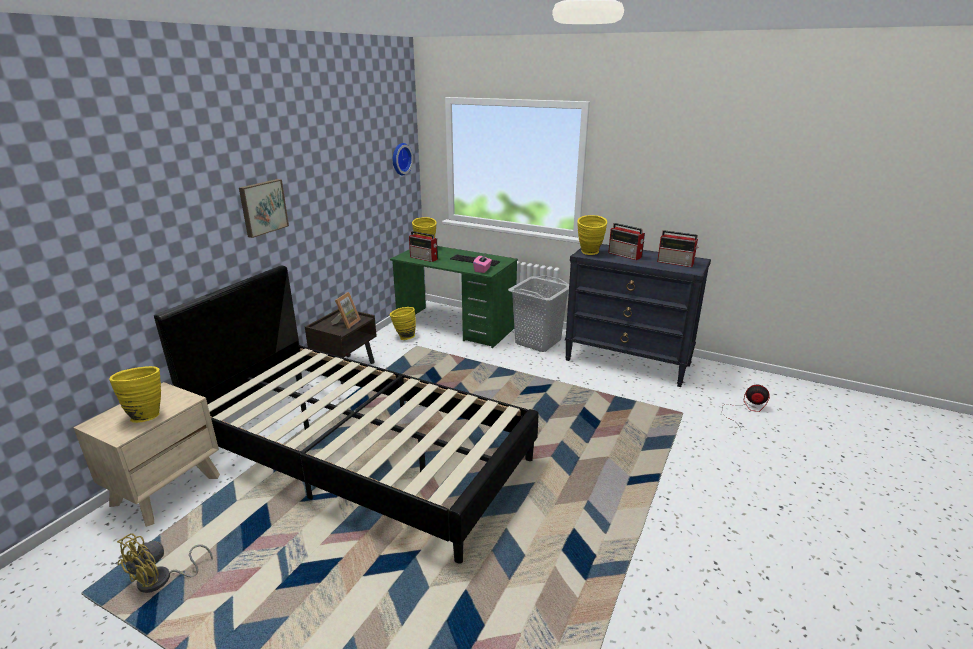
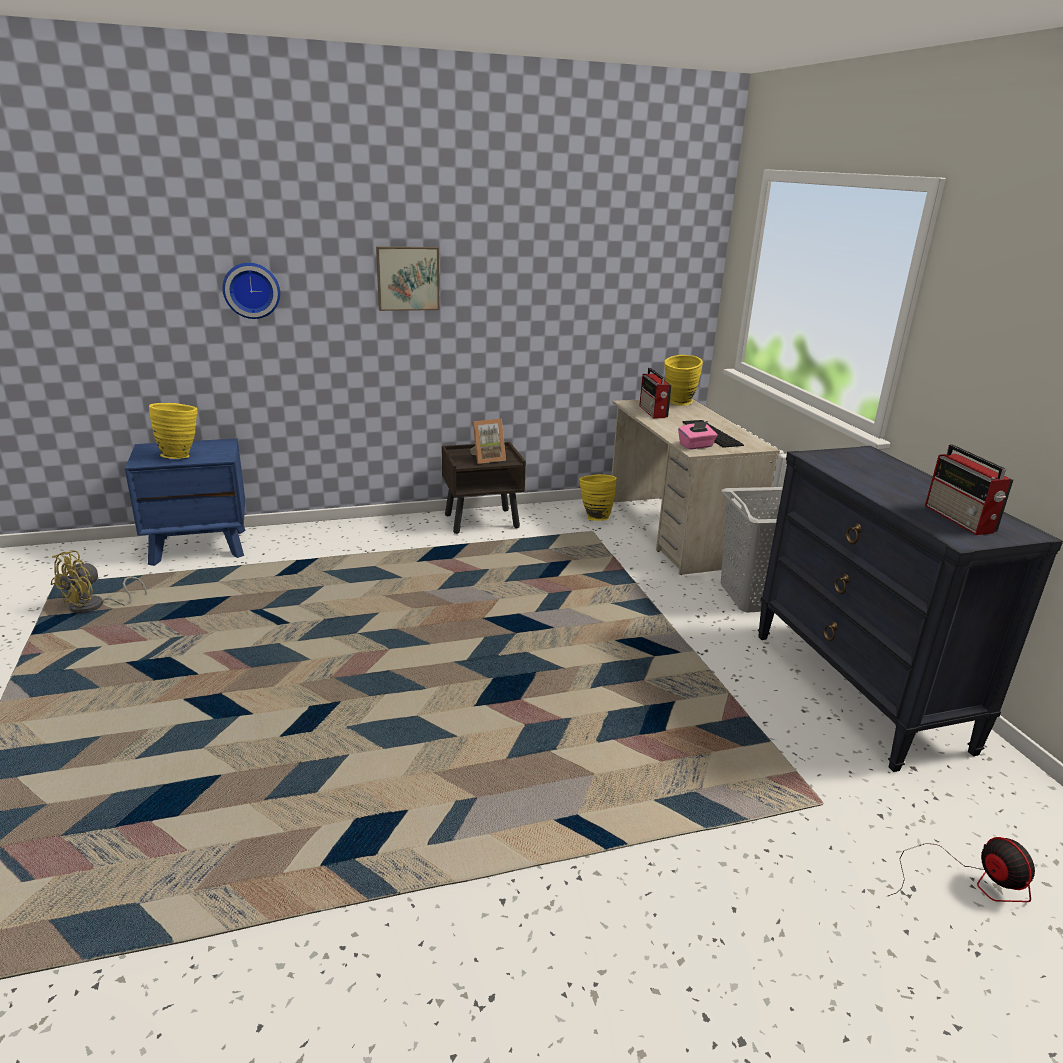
camera: 45 degrees right, 0 degrees up
(162, 580) = (94, 606): yellow fan -> yellow fan turned 45 degrees counterclockwise
(167, 489) = (199, 546): beige nightstand -> blue nightstand
(362, 455) = (358, 604): black bed -> none
(400, 159) = (677, 260): wall clock -> wall clock (251, 290)
(456, 327) = (677, 532): green desk -> beige desk
(590, 253) = (829, 458): yellow vase -> none
(625, 255) = (888, 480): radio -> none

